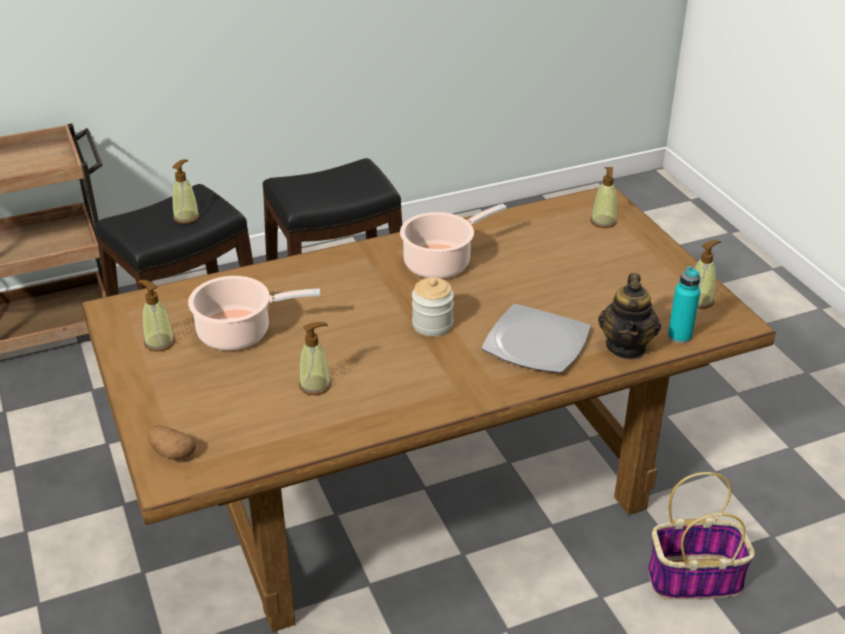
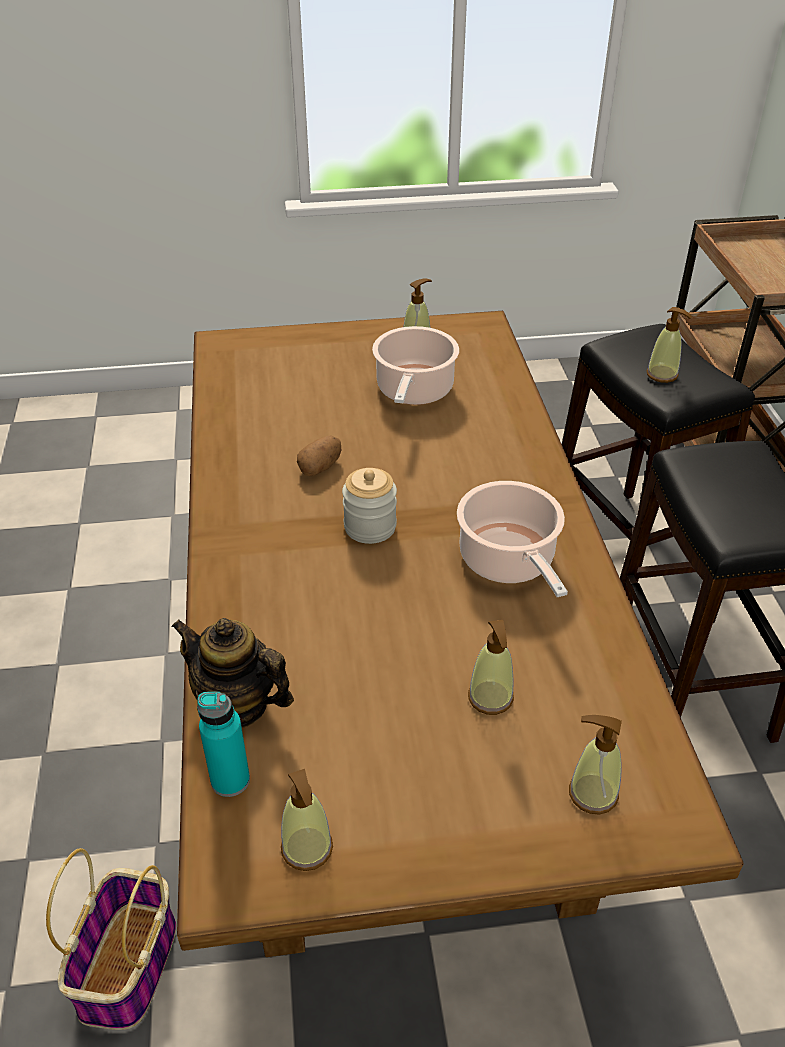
camera: 105 degrees right, 5 degrees up
(172, 453) = (253, 346): potato -> potato (320, 467)
(315, 385) = (302, 428): soap dispenser -> soap dispenser (490, 698)
(535, 343) = (291, 610): plate -> none

